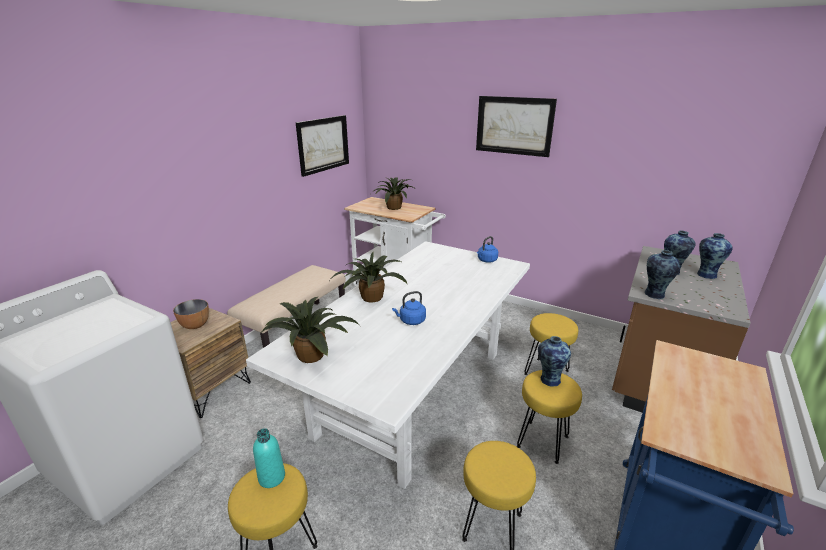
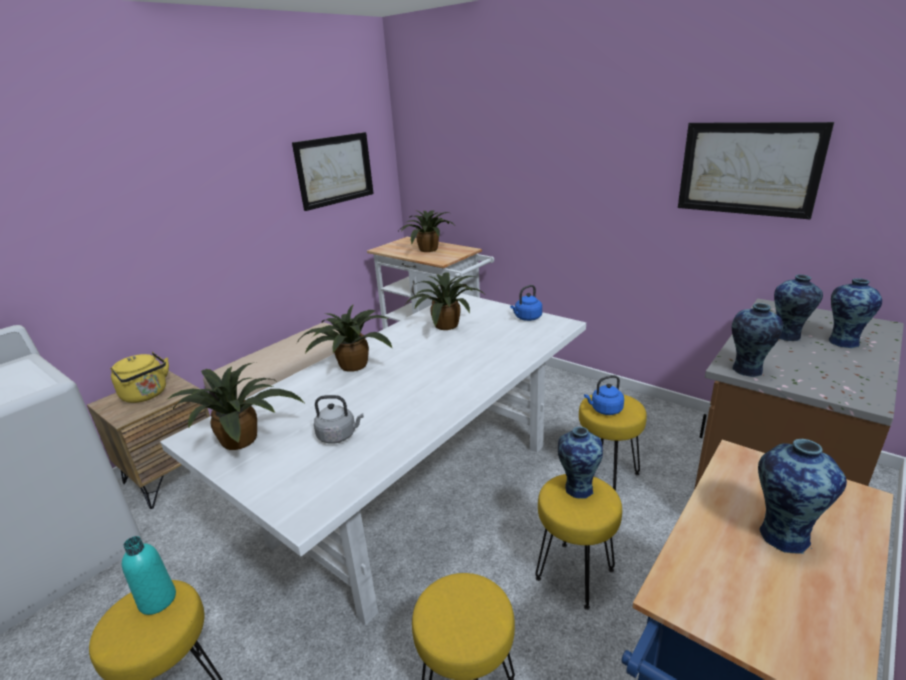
camera: 10 degrees right, 0 degrees up
(195, 325) = (147, 395): bowl -> yellow kettle
(386, 349) = (339, 435): none -> grey kettle
(411, 321) = (389, 398): blue kettle -> blue kettle (605, 410)
(430, 267) = (447, 326): none -> potted plant
(514, 125) = (575, 134): picture -> picture (748, 169)
(712, 395) = (782, 534): none -> vase

